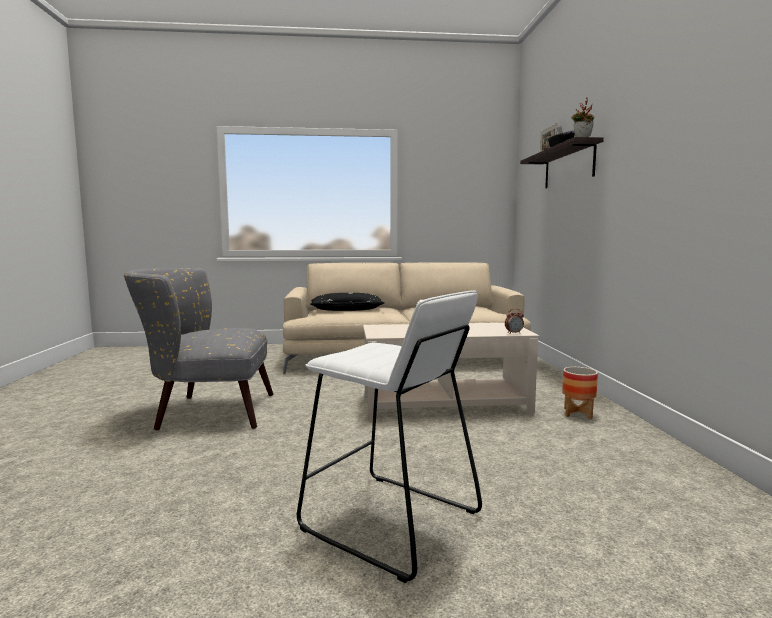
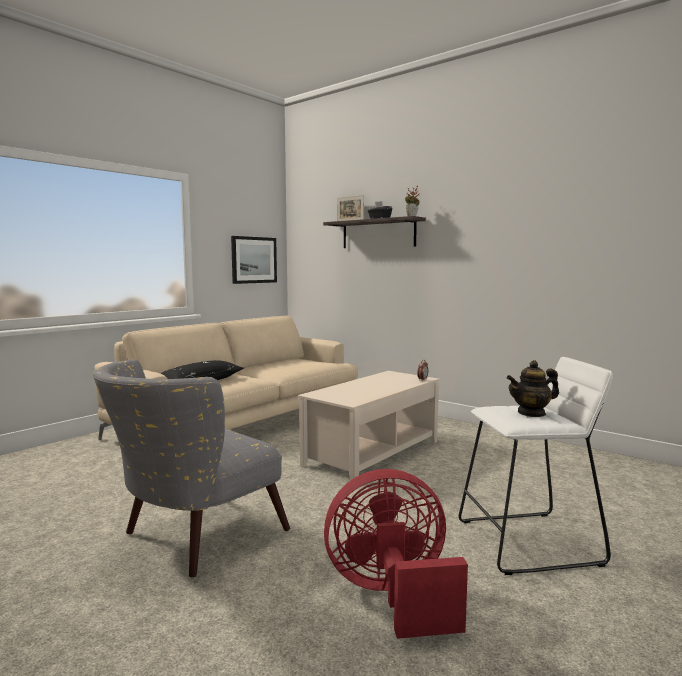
camera: 45 degrees left, 0 degrees up
(201, 494) = (392, 596): none -> red fan
(391, 354) = (531, 413): none -> teapot
(469, 207) = (254, 260): none -> picture
(578, 413) = (455, 433): planter -> none

